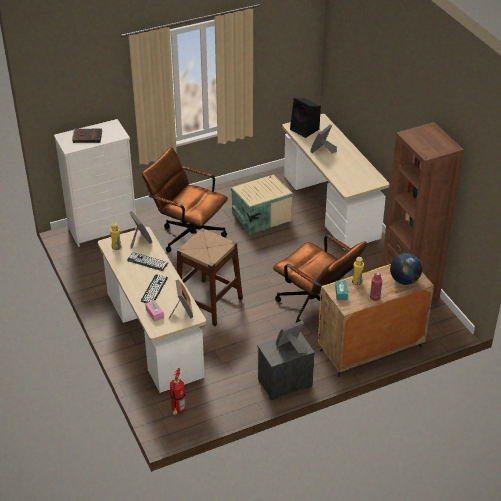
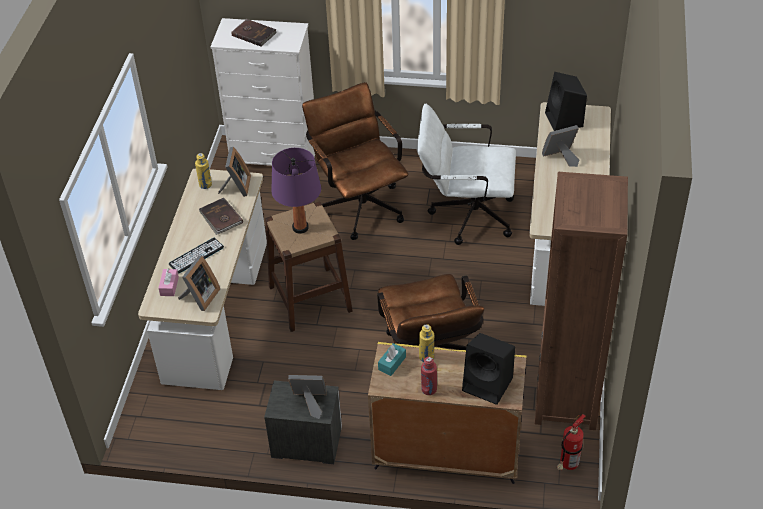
camera: 35 degrees right, 5 degrees up
(147, 262) = (220, 218): keyboard -> brown book
(178, 411) = (161, 416): fire extinguisher -> fire extinguisher (567, 465)
(205, 247) = (300, 227): none -> purple table lamp
(260, 216) = (465, 215): beige storage box -> white office chair
(404, 280) = (489, 384): globe -> black speaker

